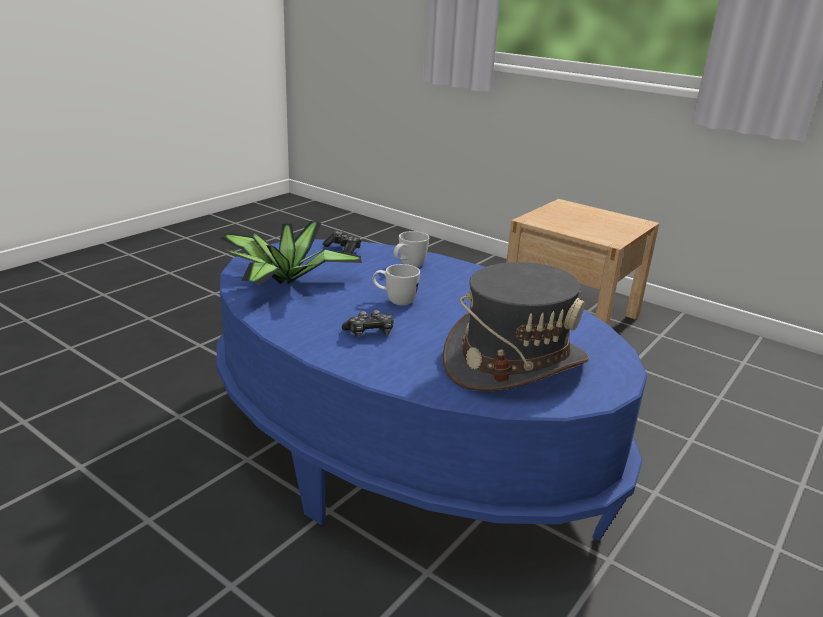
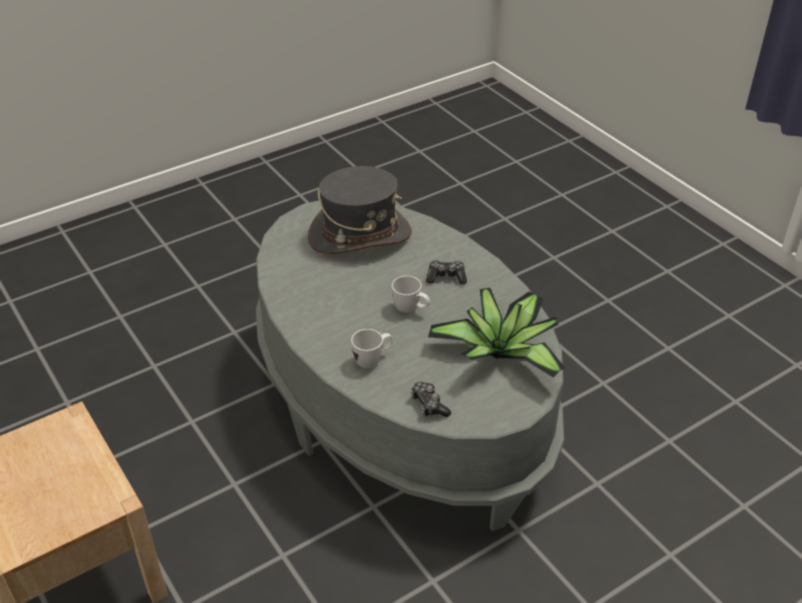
camera: 160 degrees left, 15 degrees up
(403, 450) = (401, 404): blue coffee table -> grey coffee table

